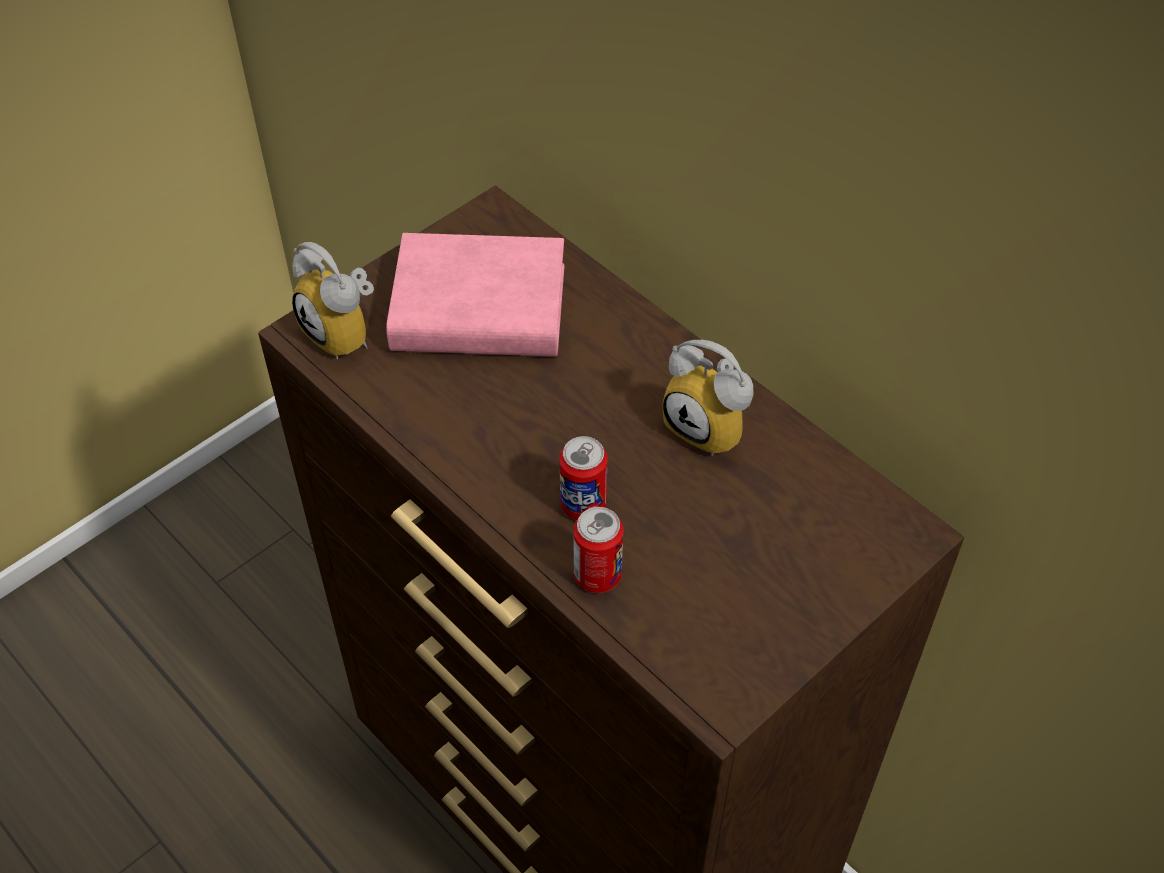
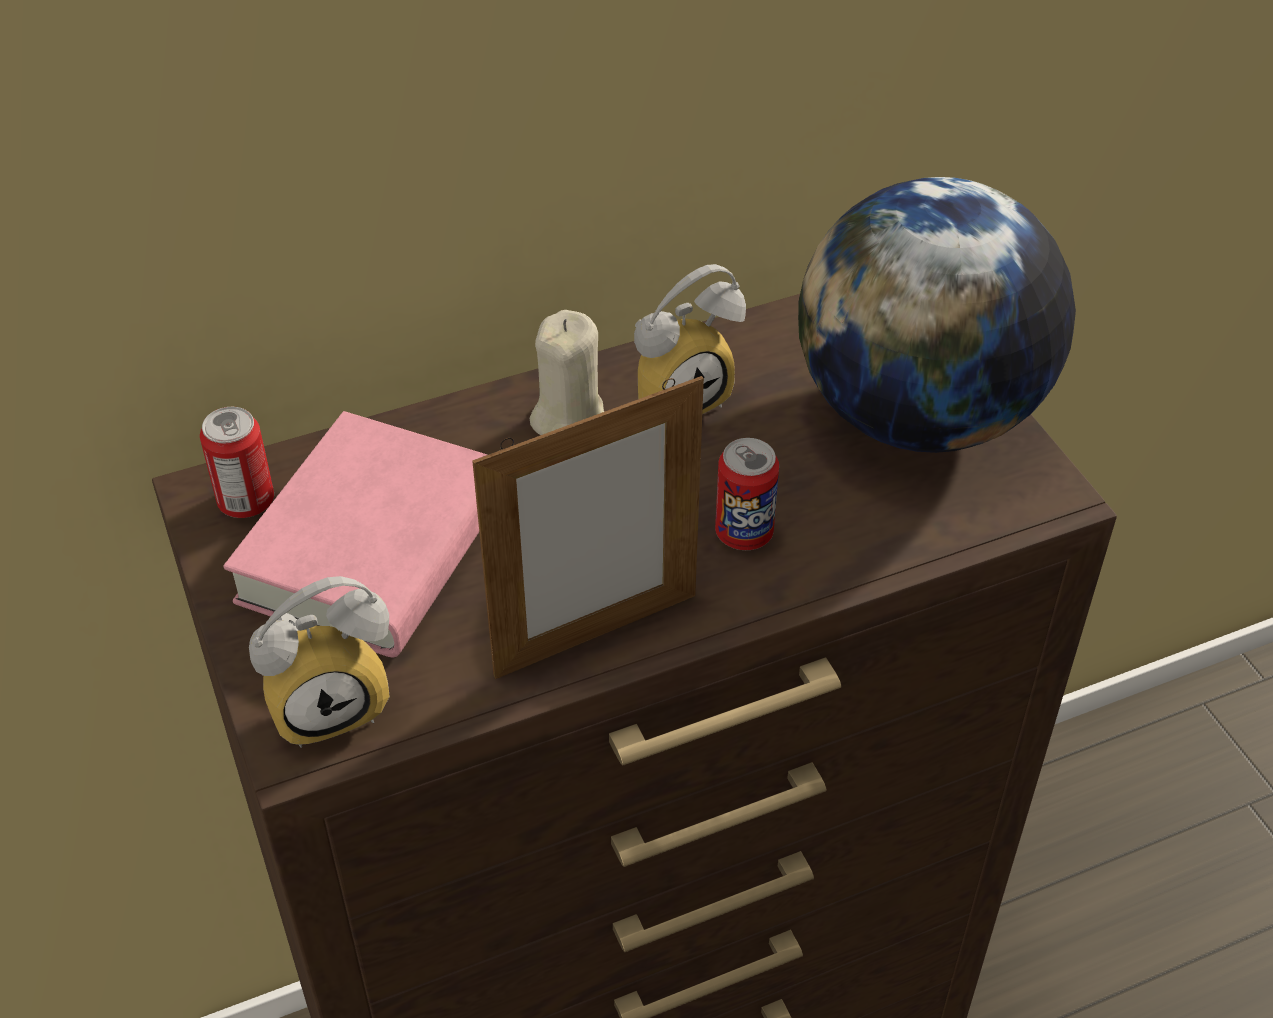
camera: 70 degrees left, 5 degrees down
(451, 447) = (596, 635): none -> picture frame
(597, 575) = (850, 548): can -> can (246, 502)
(653, 370) = (569, 418): none -> beige candle
(771, 589) = (919, 415): none -> globe

